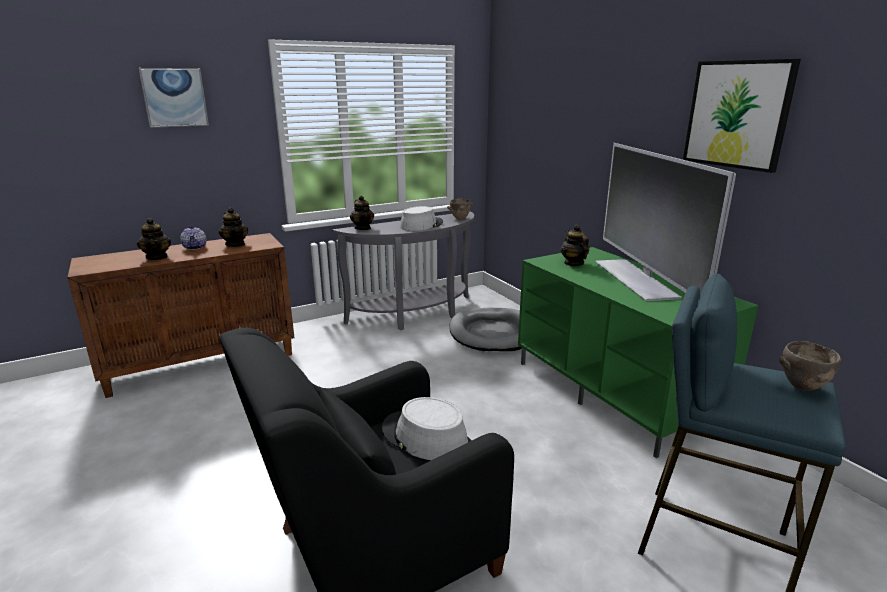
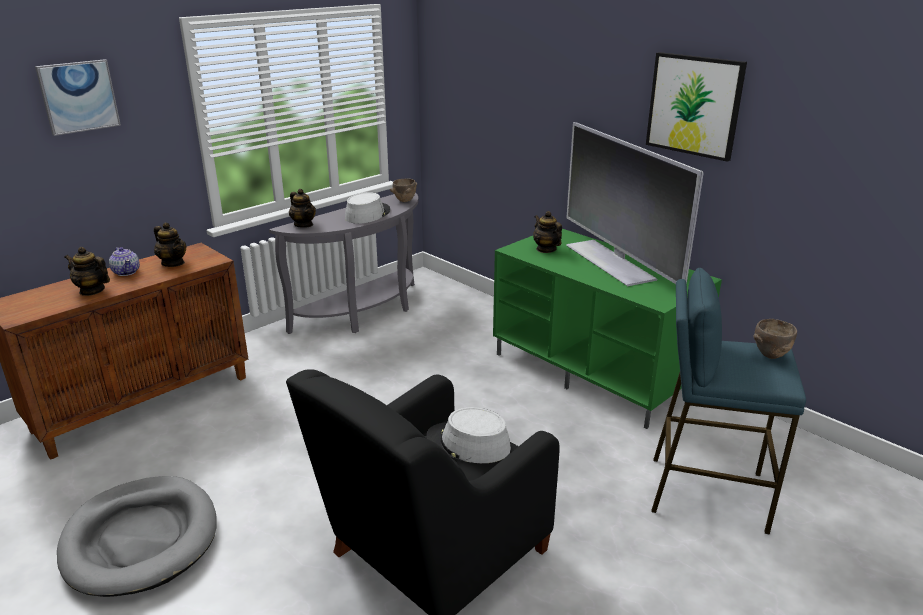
camera: 15 degrees left, 5 degrees up
(157, 257) = (92, 290): teapot -> teapot turned 150 degrees clockwise
(492, 333) = (456, 324): grey dog bed -> grey dog bed (141, 539)

